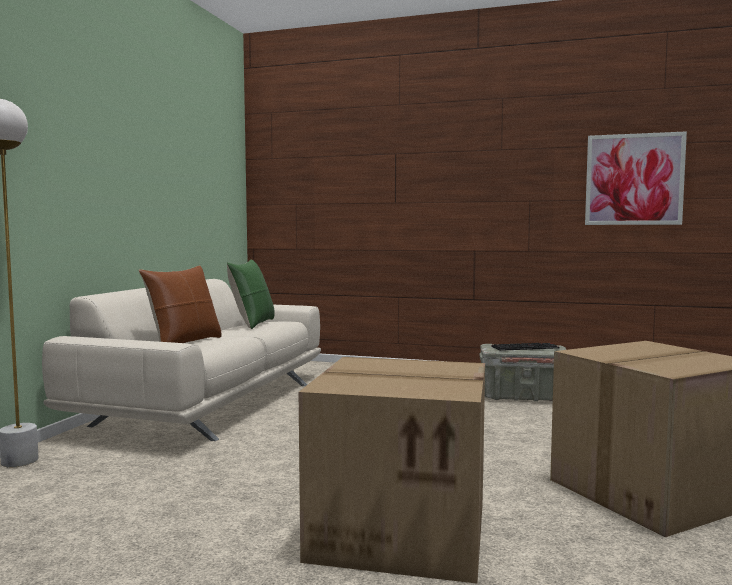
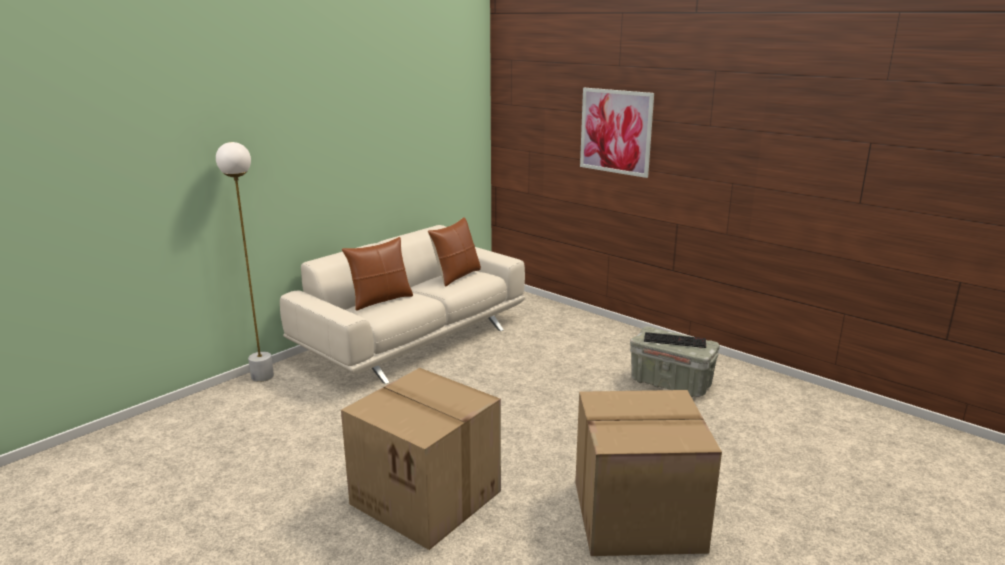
camera: 25 degrees right, 15 degrees up
(252, 323) = (456, 276): green pillow -> brown pillow
(634, 179) = (838, 179): picture -> picture (615, 131)

